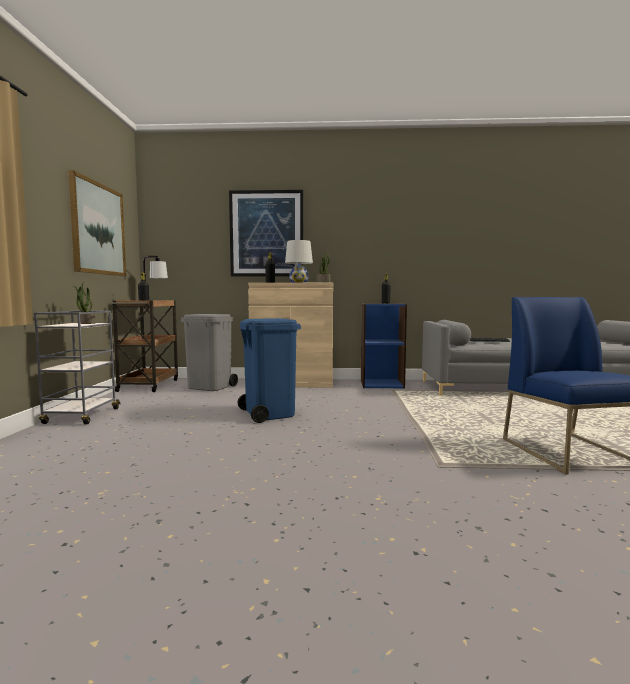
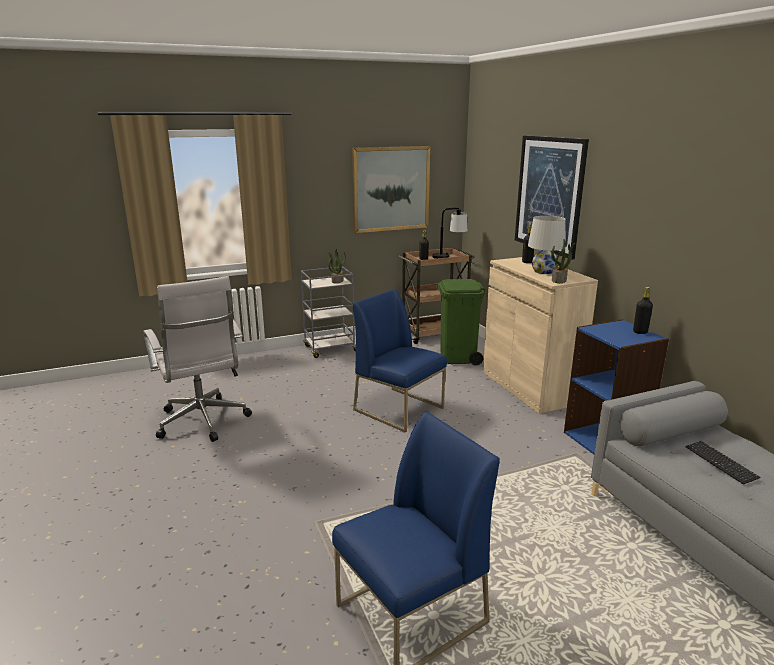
camera: 65 degrees right, 15 degrees up
(133, 504) = (203, 423): none -> white office chair
(210, 387) = (458, 357): grey trash can -> green trash can
(269, 413) = (399, 409): blue trash can -> blue chair

